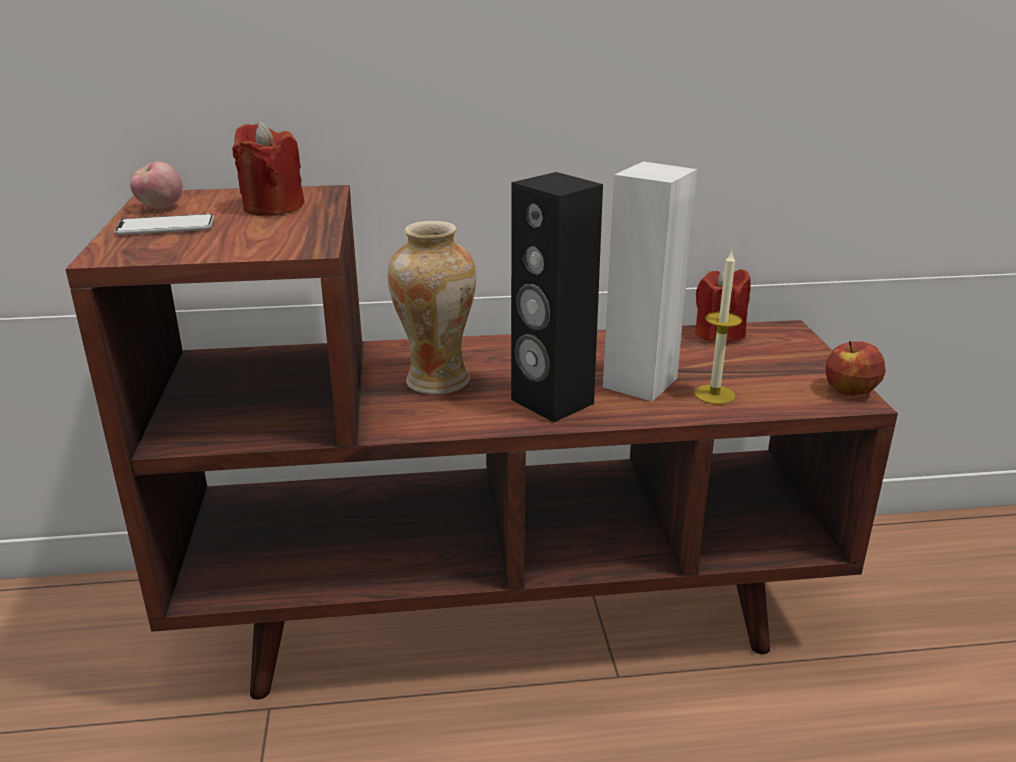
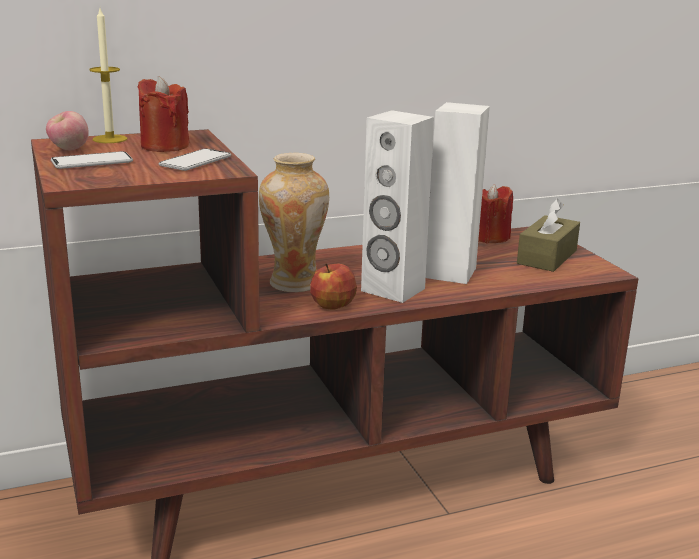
camera: 15 degrees left, 5 degrees down
(285, 232) = (195, 161): none -> phone
(551, 402) = (392, 290): black speaker -> white speaker
(714, 394) = (508, 276): candle -> candle (110, 139)
(782, 369) = (547, 257): none -> brown tissue box
(850, 391) = (600, 267): apple -> apple (333, 306)

